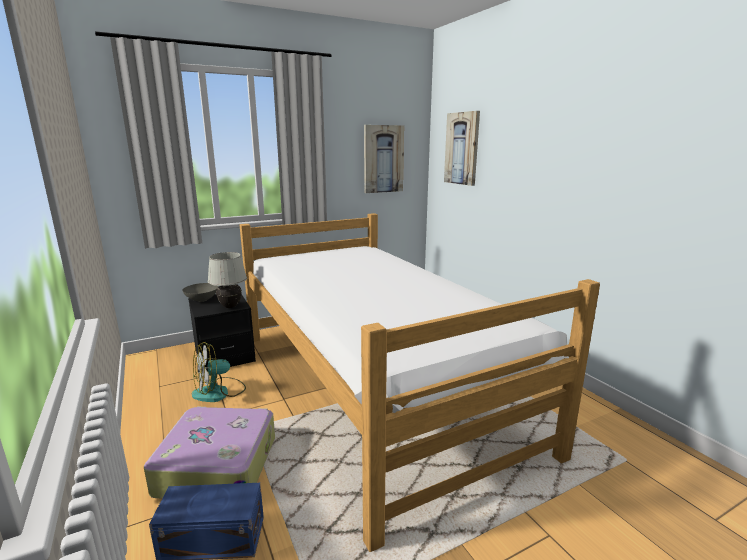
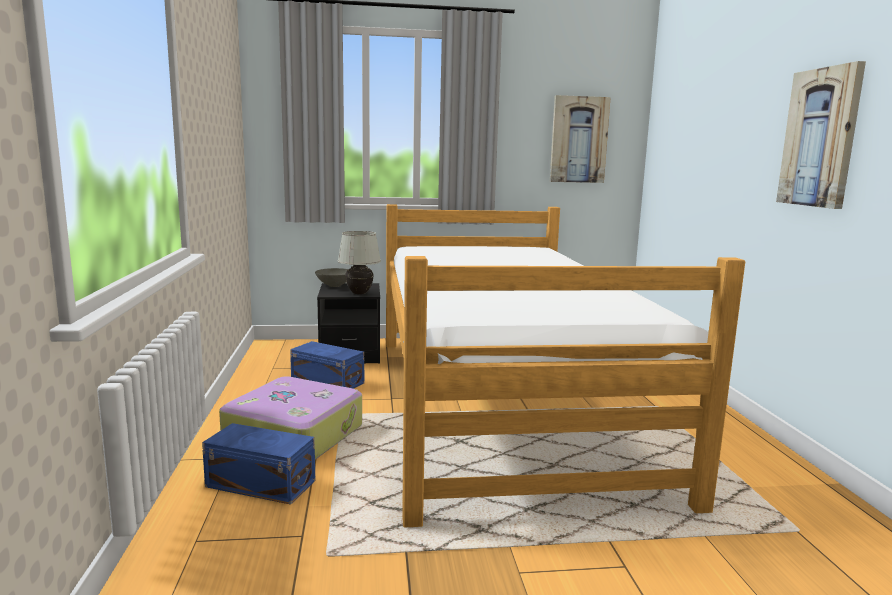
camera: 20 degrees right, 5 degrees down
(219, 392) = (327, 382): fan -> blue storage box
(462, 148) = (681, 125): picture -> picture (820, 138)

